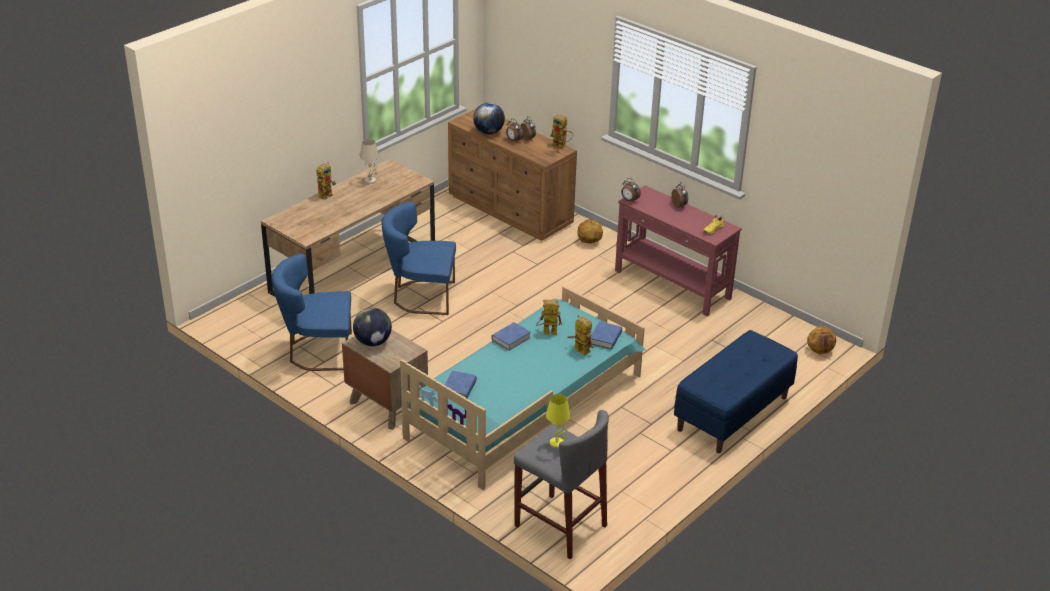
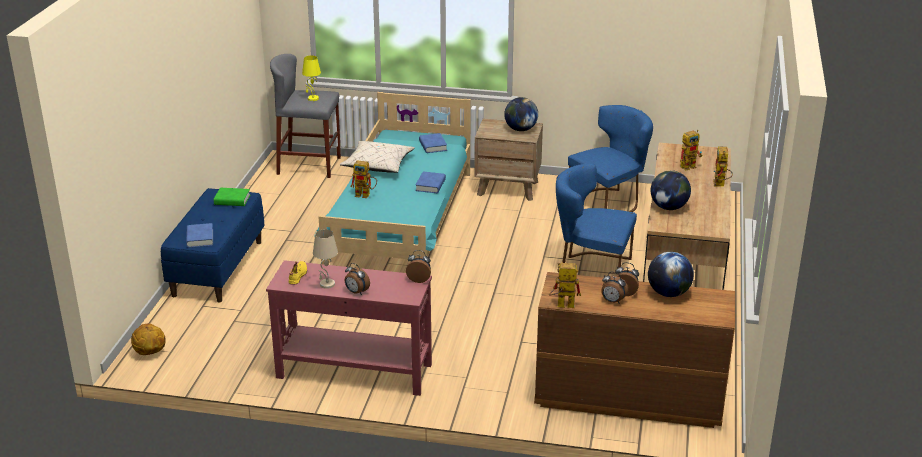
camera: 150 degrees right, 5 degrees down
(370, 181) = (705, 210): beige table lamp -> beige table lamp (327, 284)
(393, 190) = (669, 207): none -> globe
(420, 296) = (591, 269): blue chair -> blue chair turned 135 degrees counterclockwise
(537, 383) = (378, 165): none -> beige pillow
(546, 333) = (405, 198): toy robot -> toy robot (690, 165)
(589, 241) = (493, 391): basketball -> none
(605, 338) = (350, 209): blue book -> blue book (200, 238)
(710, 383) = (232, 200): none -> green book

